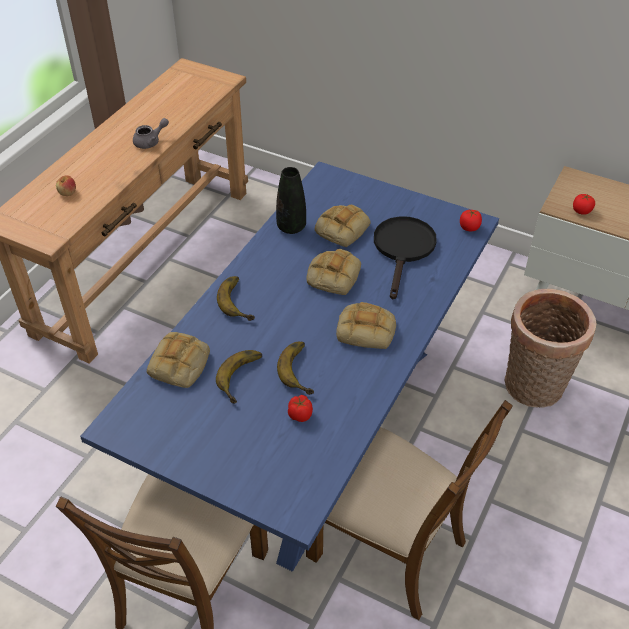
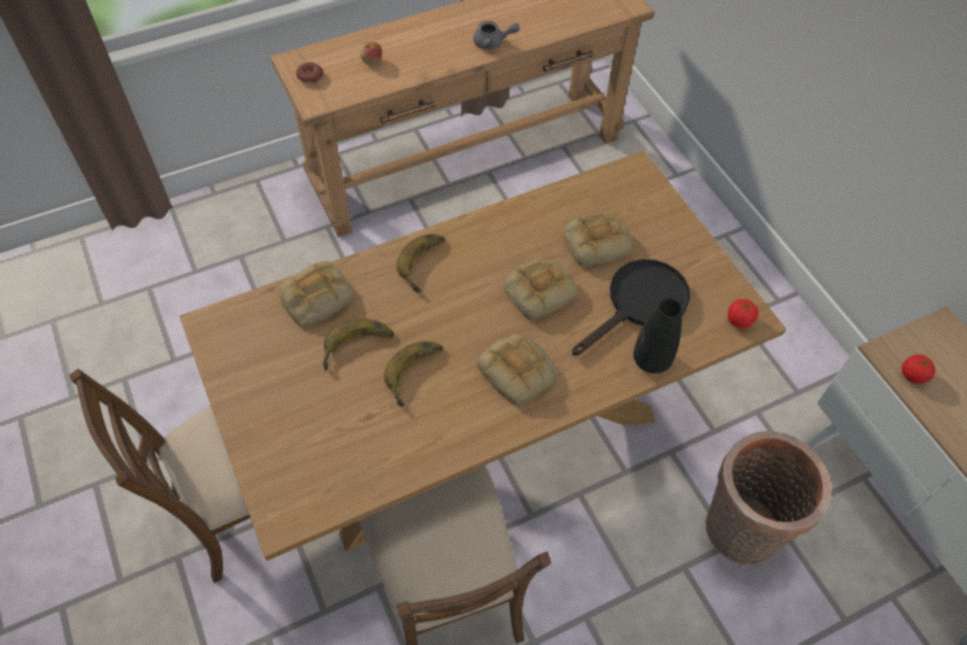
camera: 35 degrees right, 10 degrees up
(26, 225) = (310, 76): none -> donut
(291, 227) = (546, 212): black vase -> black vase (651, 360)
(300, 414) = (374, 420): tomato -> none
(312, 426) = (479, 423): blue dining table -> brown dining table

